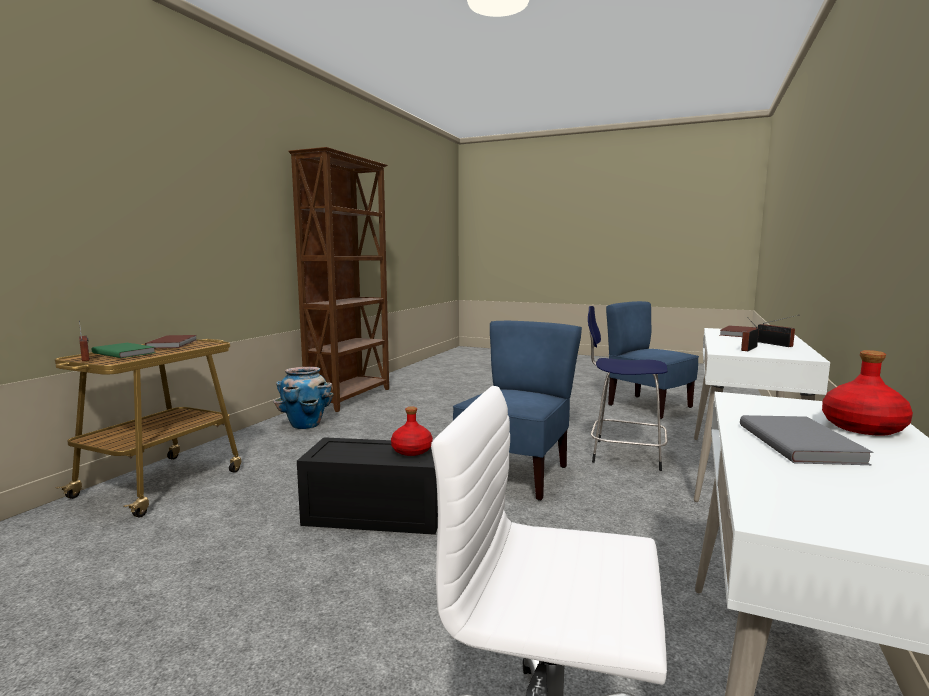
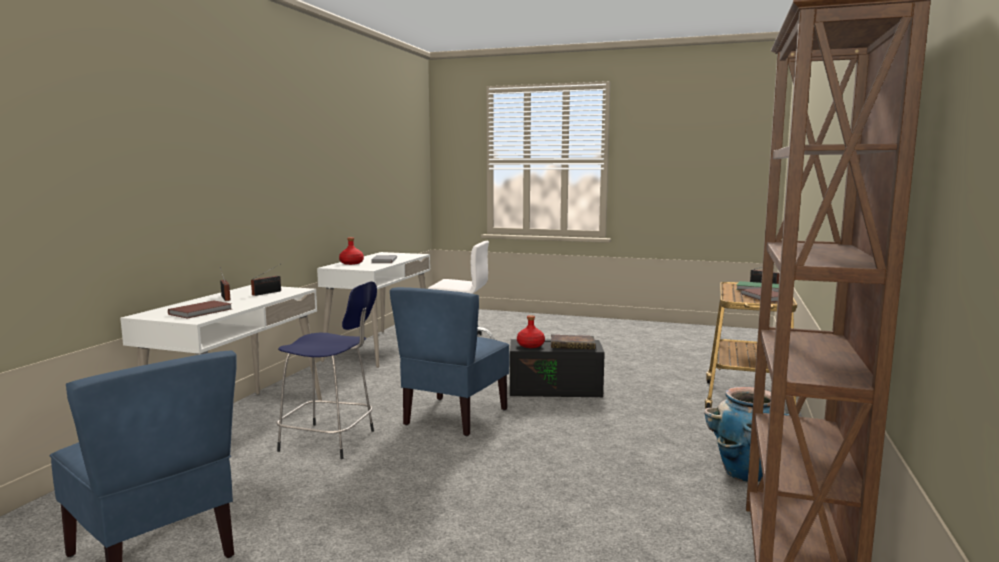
camera: 175 degrees right, 0 degrees up
(349, 449) = (573, 345): none -> book

